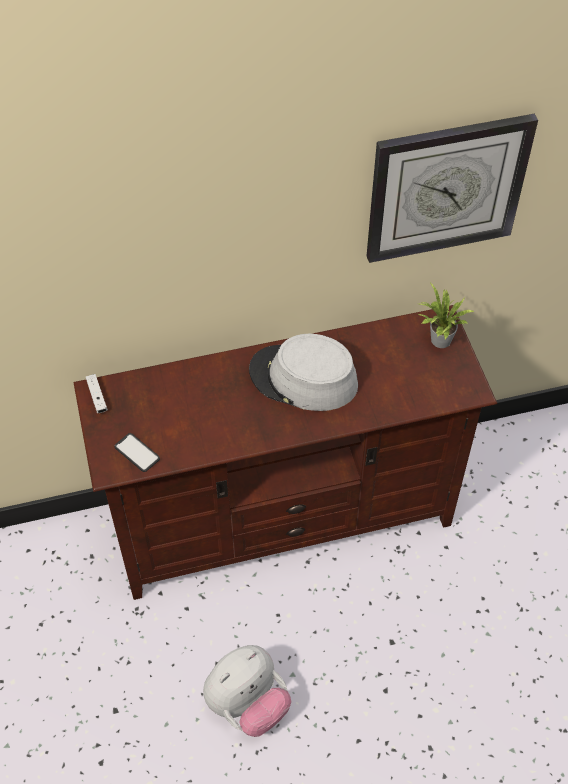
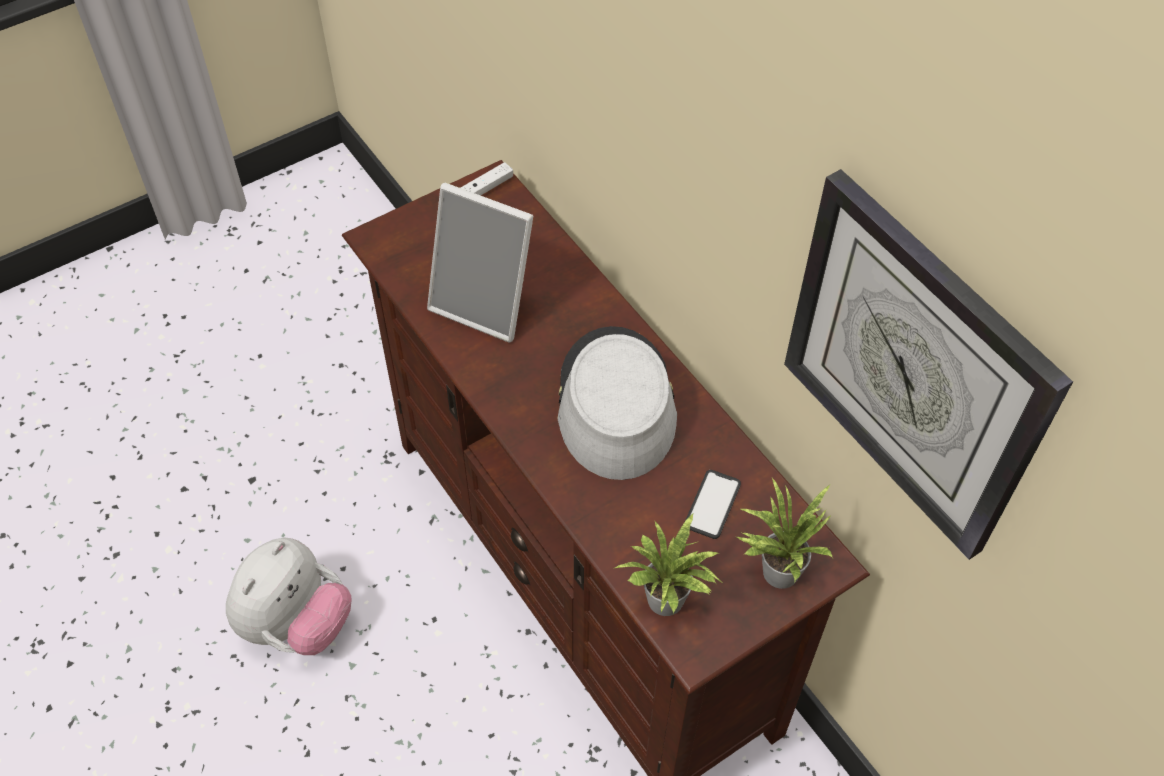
camera: 70 degrees right, 0 degrees up
(137, 453) = (412, 257): phone -> phone (712, 504)
(196, 422) = (486, 303): none -> picture frame
(247, 704) = (296, 623): plush toy -> plush toy turned 90 degrees counterclockwise
(443, 394) = (668, 604): none -> potted plant

